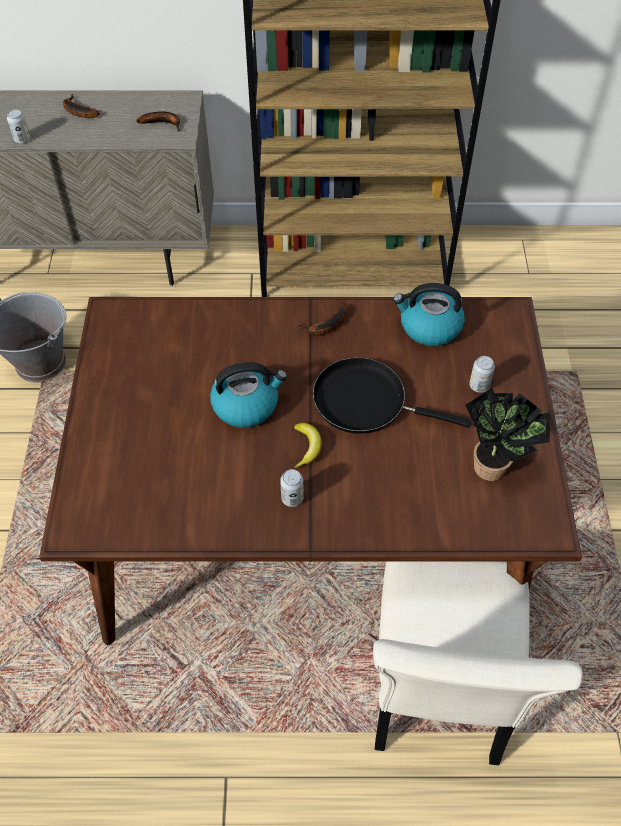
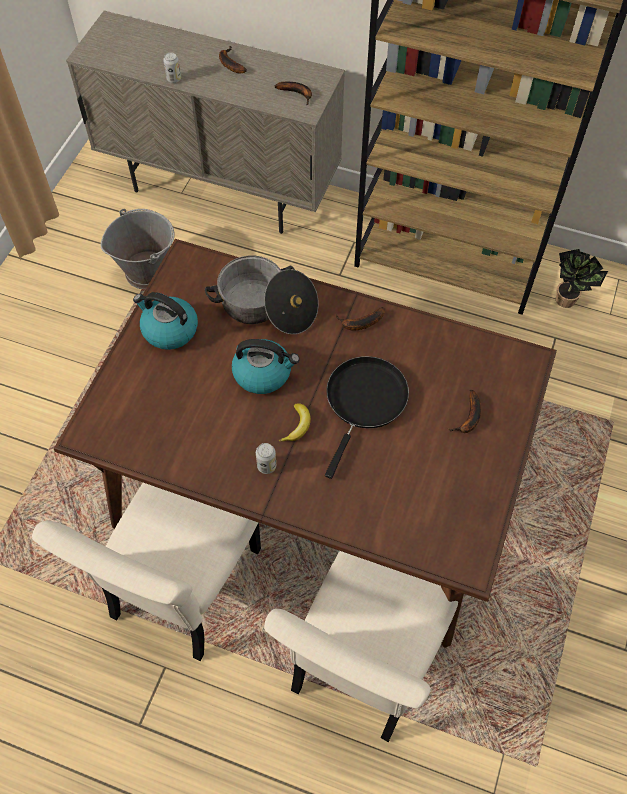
camera: 20 degrees right, 5 degrees up
(210, 683) = (182, 588): none -> beige chair
(220, 338) = (266, 307): none -> cooking pot
(366, 401) = (364, 402): black frying pan -> black frying pan turned 75 degrees clockwise
(429, 327) = (449, 351): kettle -> kettle (169, 330)
(479, 386) = (469, 418): can -> banana
(494, 466) = (449, 495): potted plant -> potted plant (568, 300)

